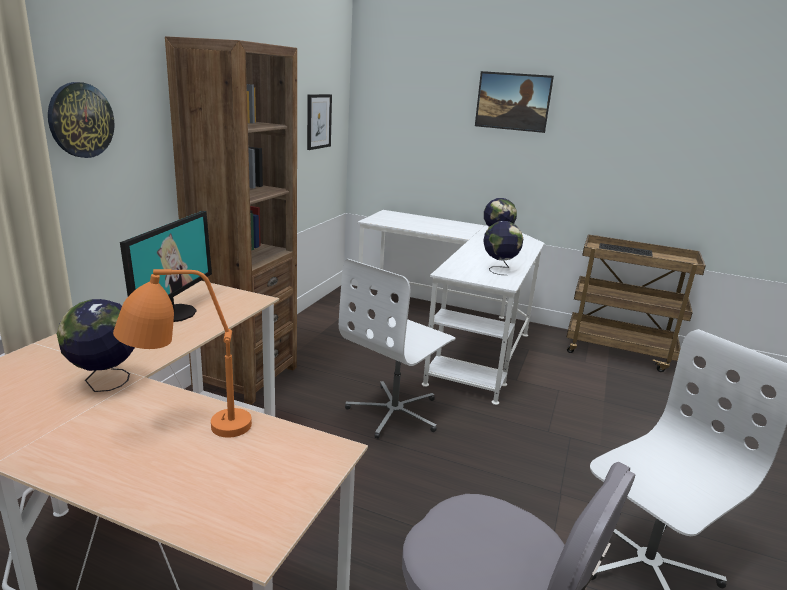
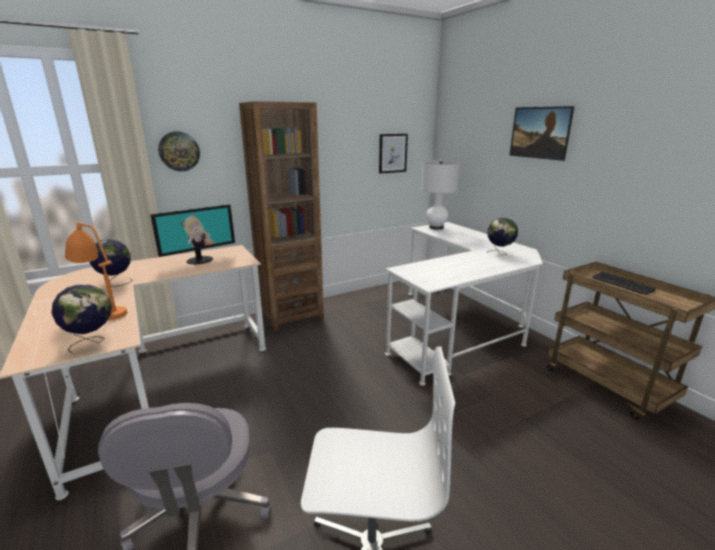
camera: 40 degrees right, 0 degrees up
(385, 218) = (436, 227): none -> white table lamp
(395, 412) = (343, 363): white office chair -> none
(499, 269) = (448, 274): globe -> globe (91, 342)

